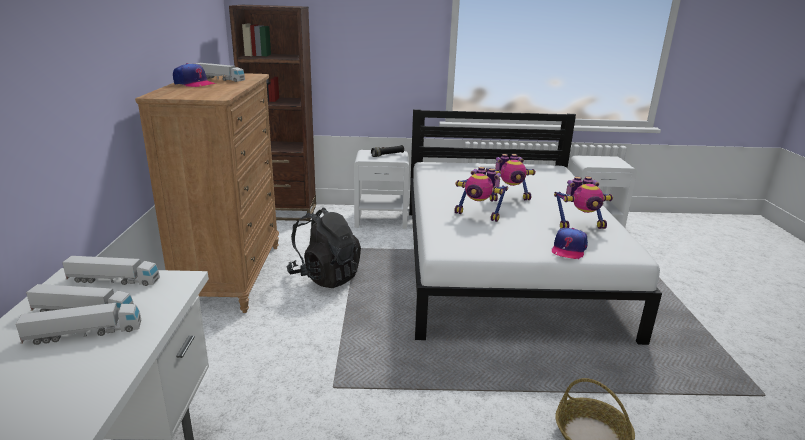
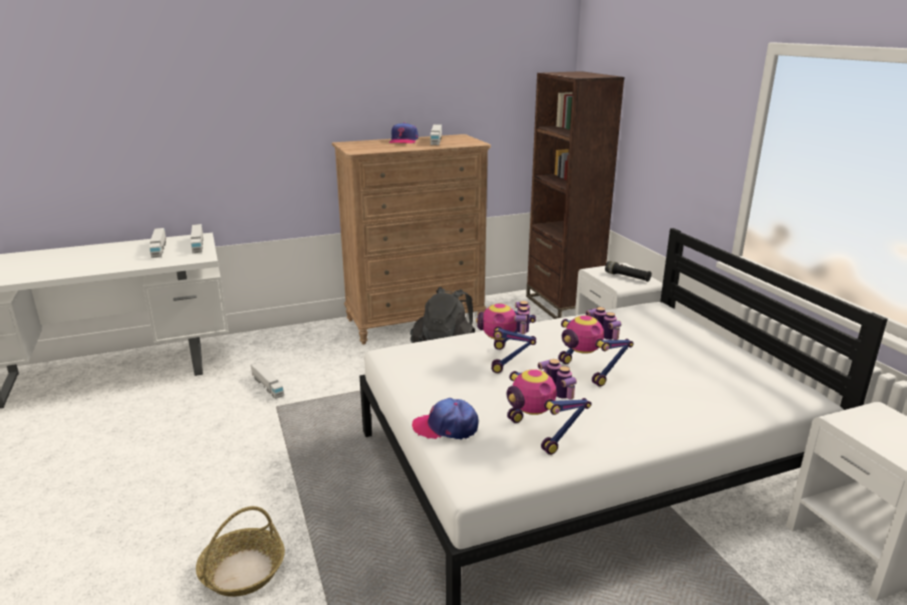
camera: 70 degrees right, 0 degrees up
(84, 333) = (135, 255): toy truck -> toy truck (267, 386)

